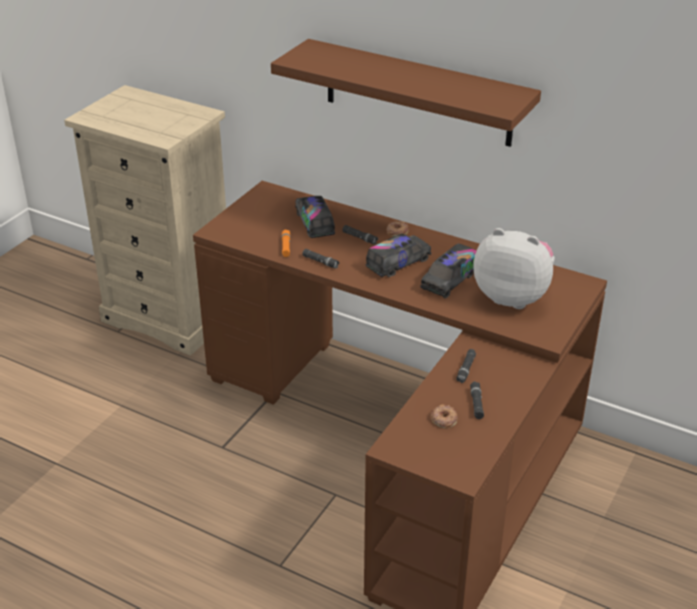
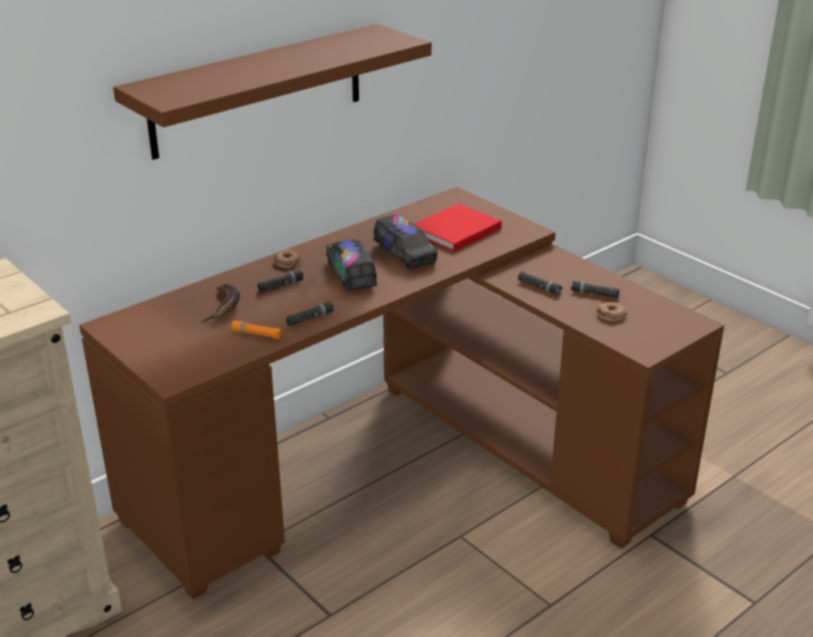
camera: 70 degrees left, 5 degrees down
(314, 223) = (223, 307): toy truck -> banana
(512, 297) = (454, 231): plush toy -> red book

